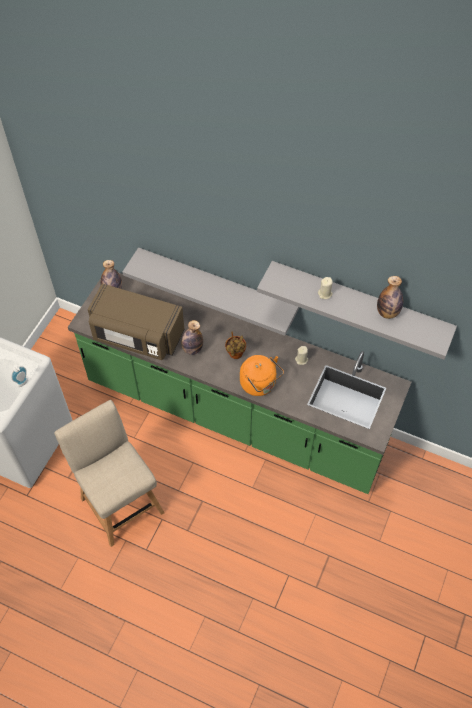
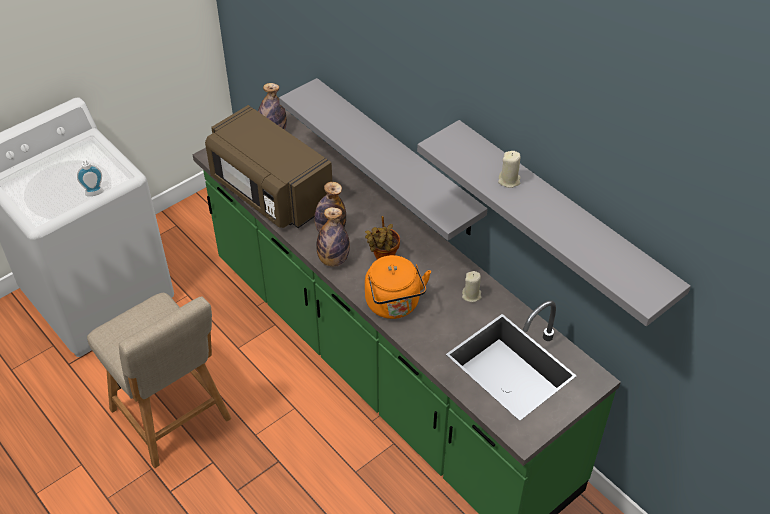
camera: 25 degrees right, 10 degrees down
(120, 502) = (173, 418): beige chair -> beige chair turned 150 degrees clockwise
(387, 312) = (589, 233): bottle -> bottle (333, 260)

